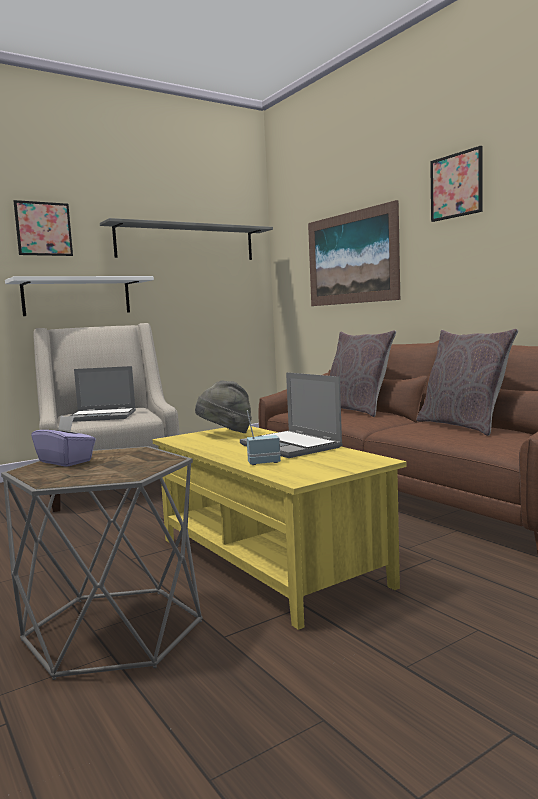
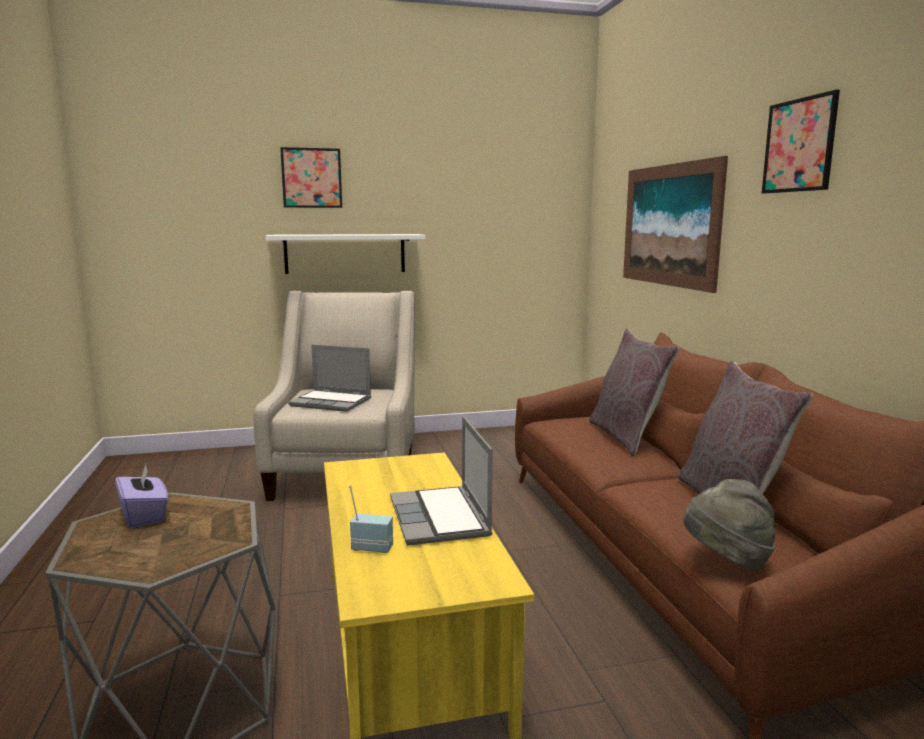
camera: 20 degrees right, 5 degrees up
(186, 242) = (480, 190): grey shelf -> none
(225, 434) = (402, 470): grey hat -> grey hat (726, 560)

